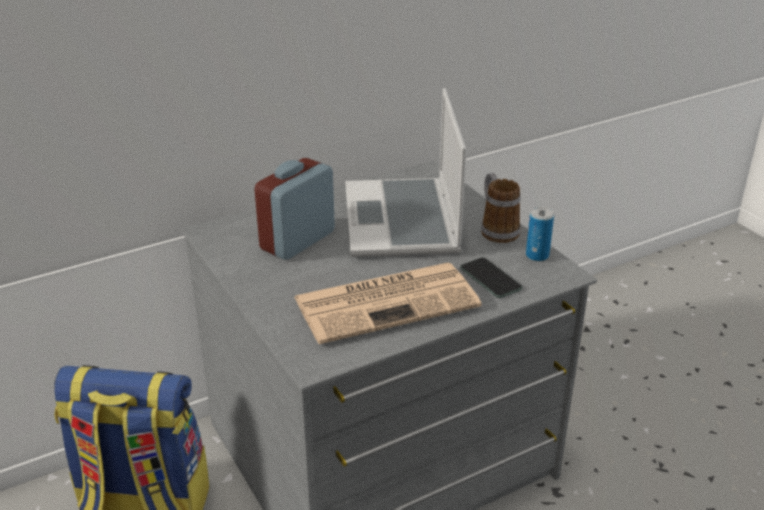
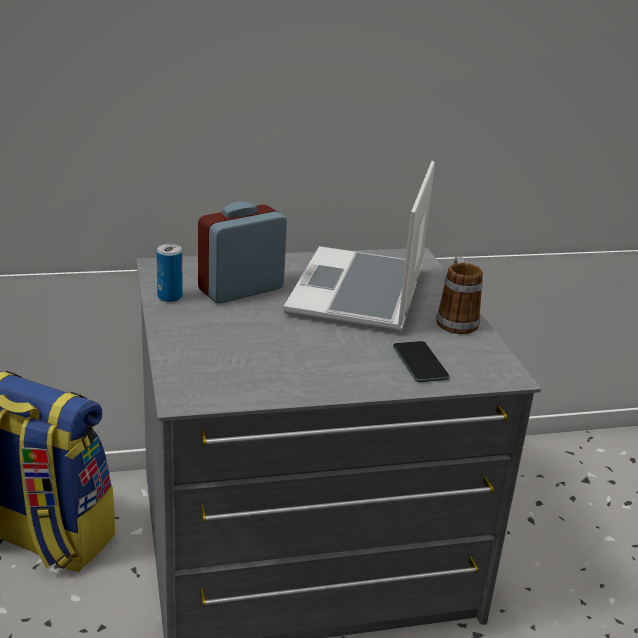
camera: 15 degrees right, 5 degrees down
(388, 302) = (297, 360): newspaper -> none
(537, 255) = (485, 352): can -> can (170, 297)

